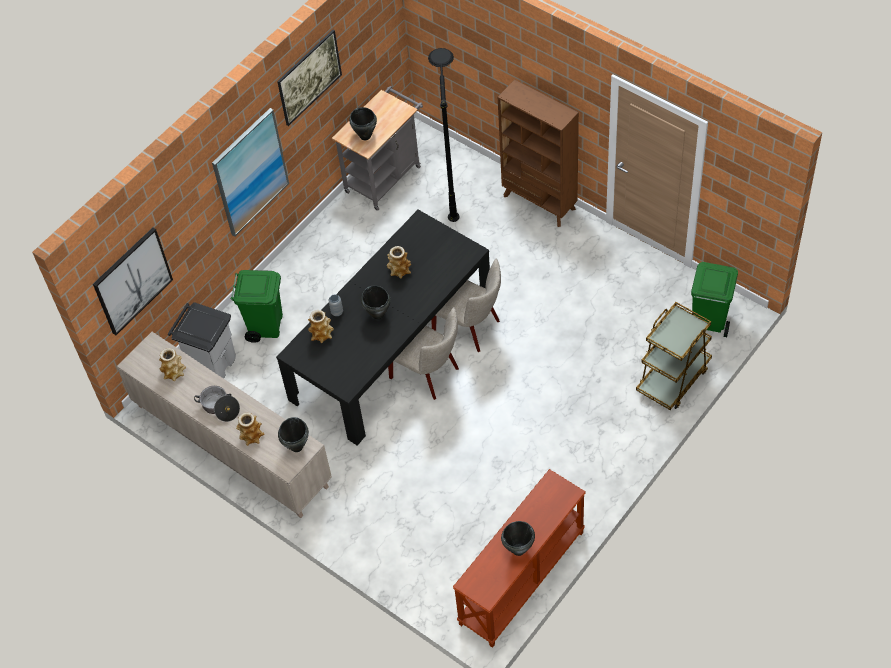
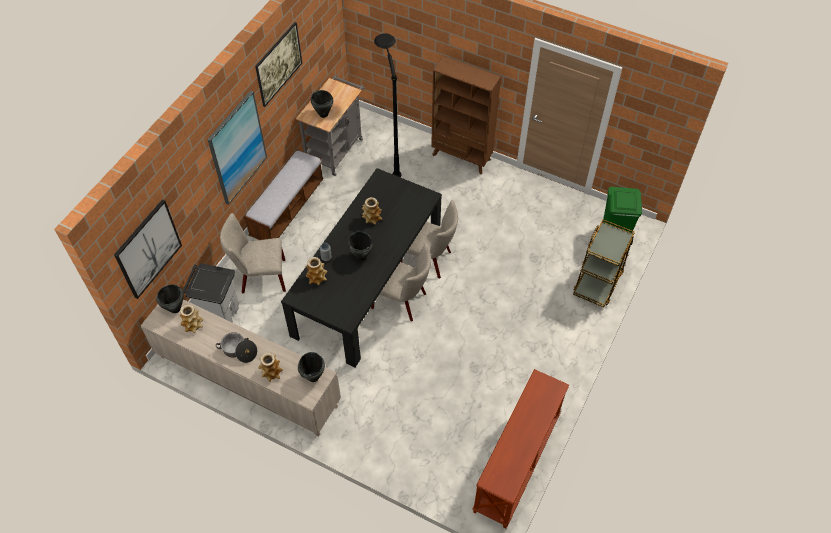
camera: 15 degrees left, 0 degrees up
(266, 326) = (260, 277): green trash can -> beige chair
(312, 246) = (287, 208): none -> bench
(519, 550) = (526, 443): black cooking pot -> black cooking pot (175, 309)

